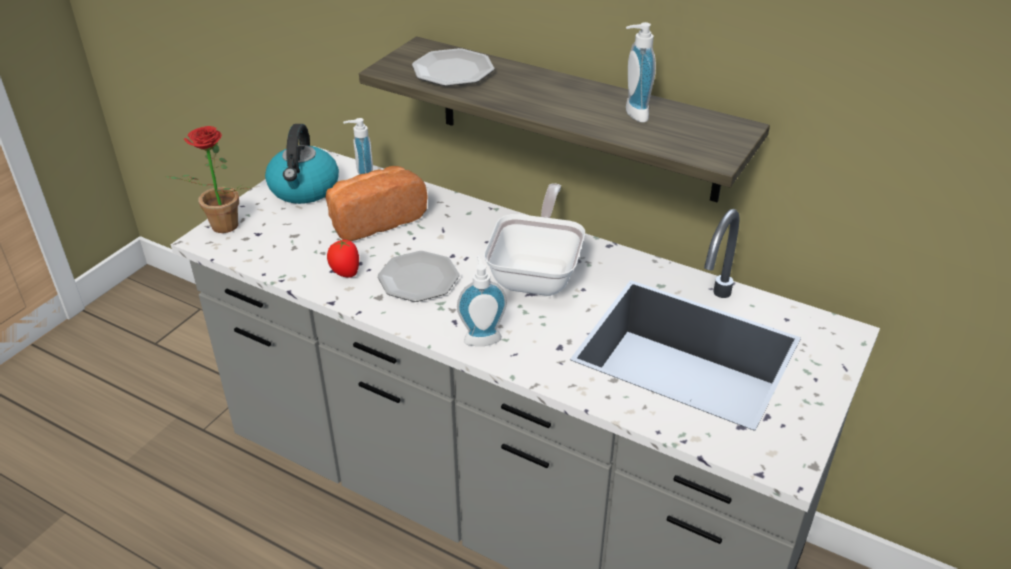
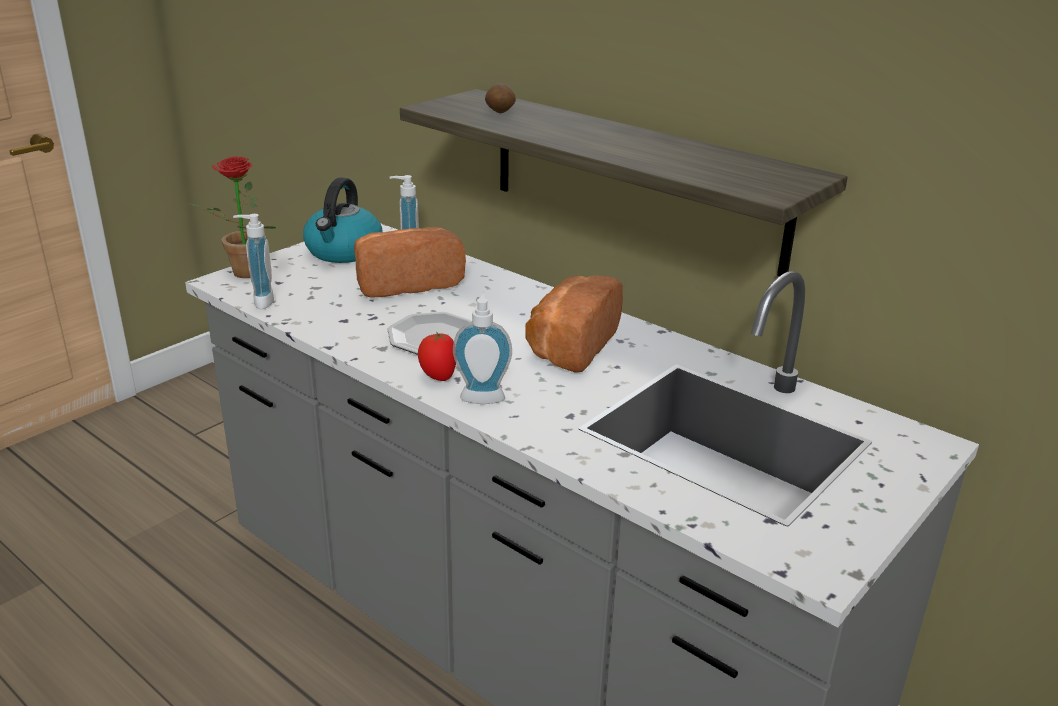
camera: 10 degrees right, 10 degrees down
(345, 273) = (355, 324): tomato -> tomato (438, 377)
(452, 71) = (500, 113): plate -> potato
(538, 272) = (569, 346): frying pan -> bread
(632, 114) = (685, 156): soap dispenser -> soap dispenser (259, 301)

